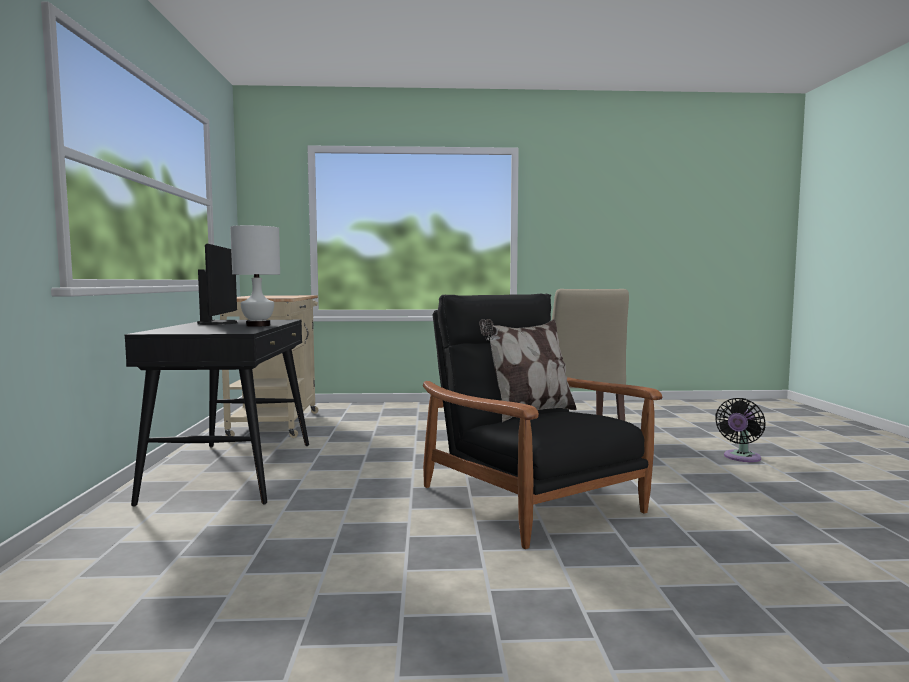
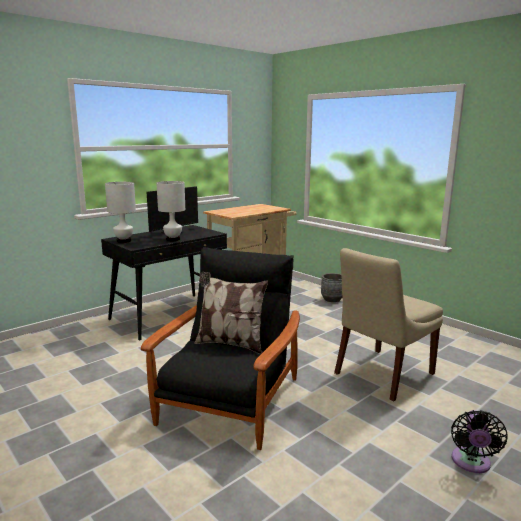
camera: 50 degrees right, 10 degrees up
(185, 331) = (124, 241): none -> white table lamp
(392, 409) = (332, 299): none -> grey planter
(740, 458) = (471, 463): black fan -> black fan turned 75 degrees counterclockwise

